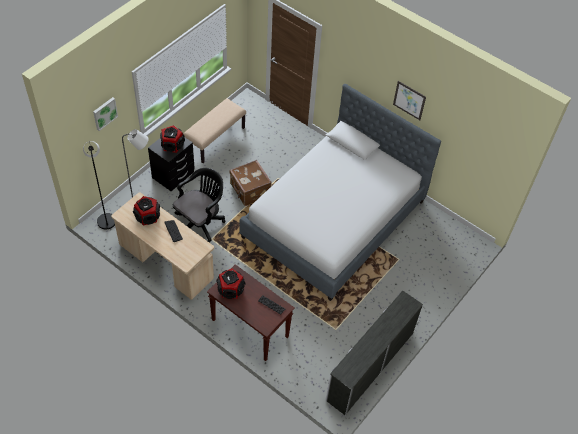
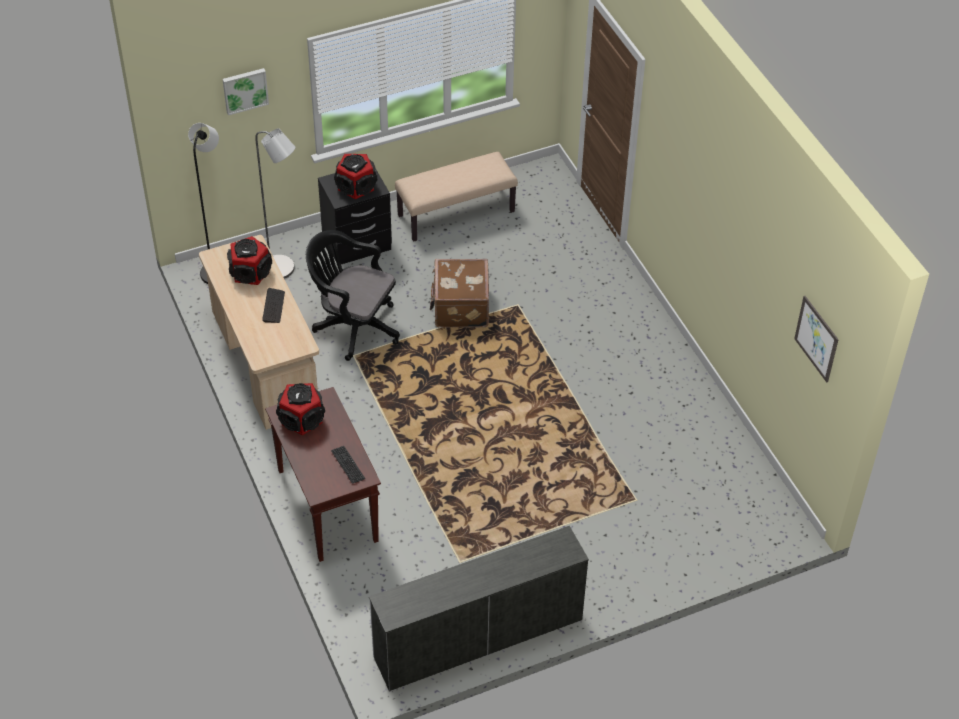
camera: 30 degrees right, 5 degrees down
(200, 222) = (353, 326): black office chair -> black office chair turned 135 degrees counterclockwise
(334, 219) = (568, 399): bed -> none
(409, 100) = (733, 224): picture -> picture (816, 338)

